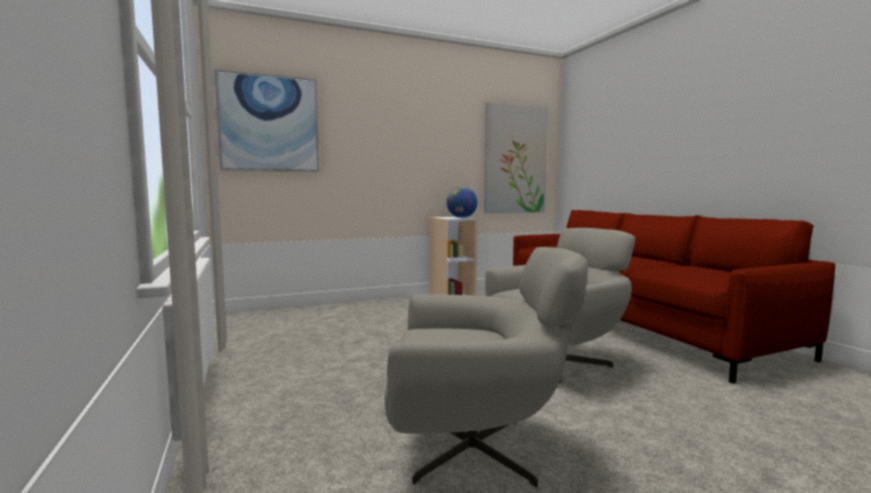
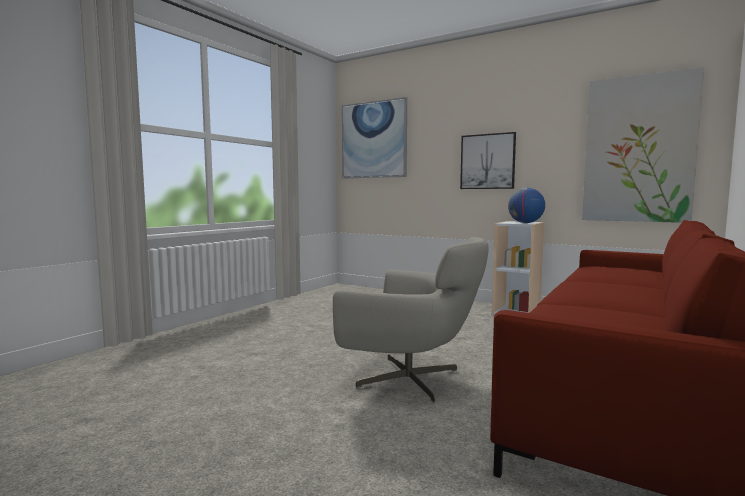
camera: 55 degrees right, 0 degrees up
(408, 161) = (487, 161): none -> picture
(478, 449) = (211, 383): grey armchair -> none

